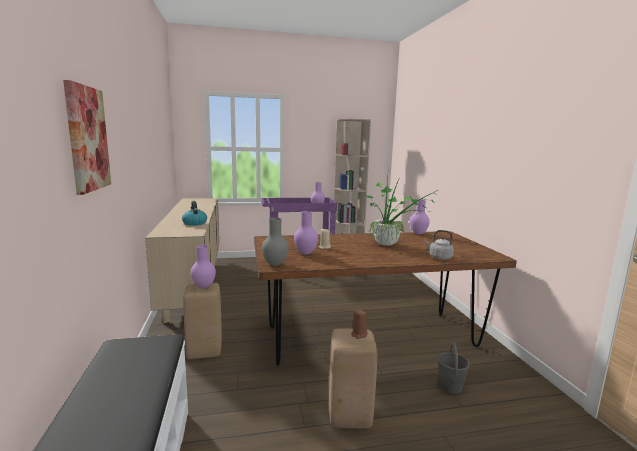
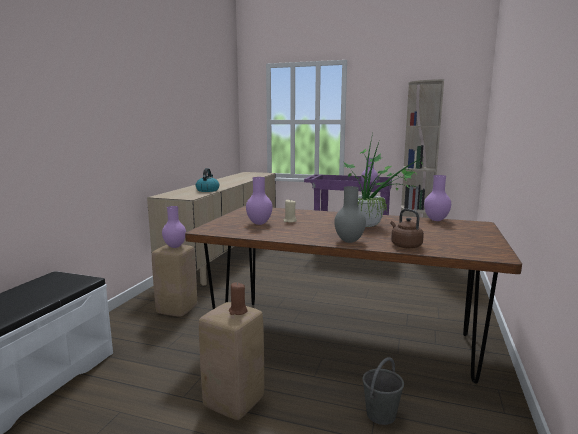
camera: 30 degrees right, 0 degrees up
(87, 139) = (51, 101): picture -> none
(275, 264) = (211, 229): grey vase -> grey vase (350, 241)
(439, 257) = (405, 245): grey kettle -> brown kettle

